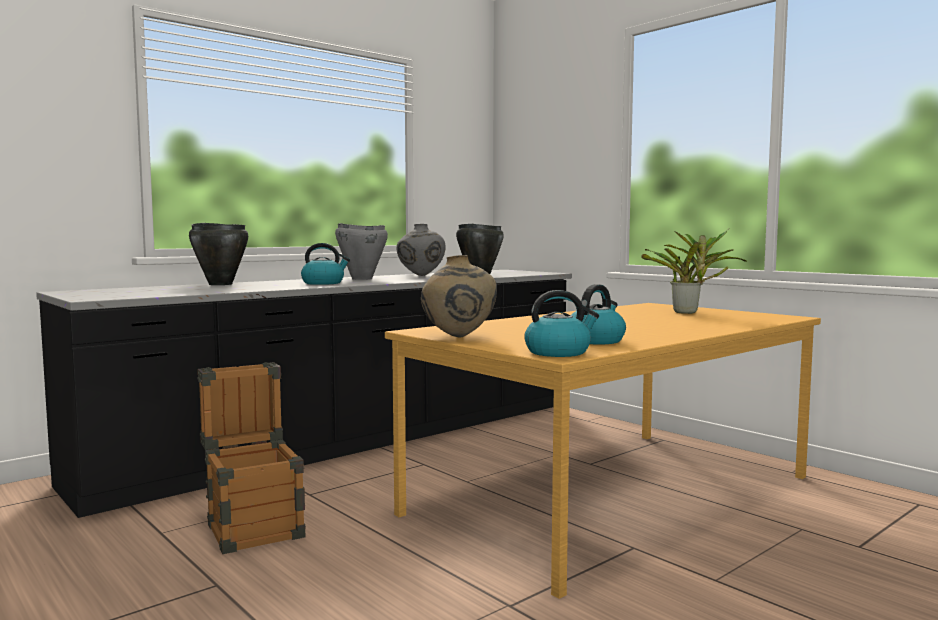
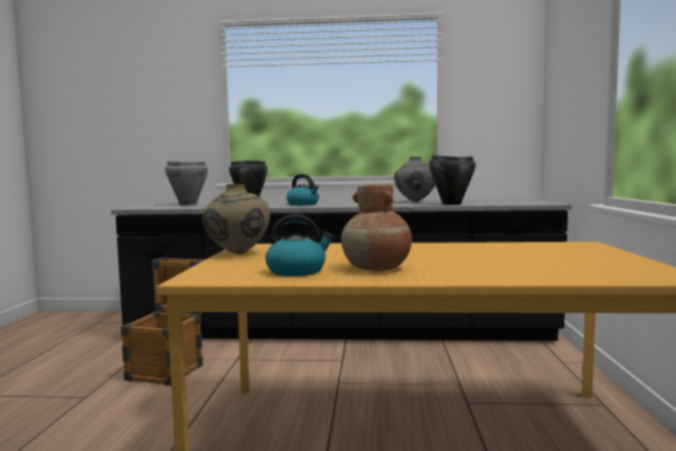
camera: 45 degrees right, 0 degrees up
(361, 279) = (353, 202): grey cooking pot -> grey cooking pot (188, 204)
(558, 352) = (210, 276): kettle -> none
(634, 332) = (376, 268): none -> brown vase
(688, 313) = (568, 256): potted plant -> none

